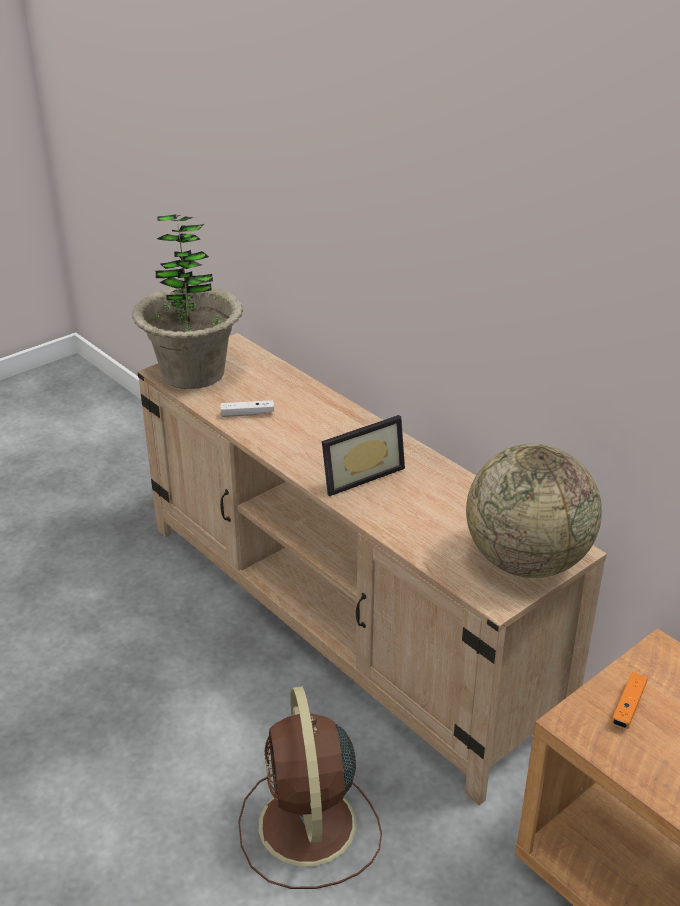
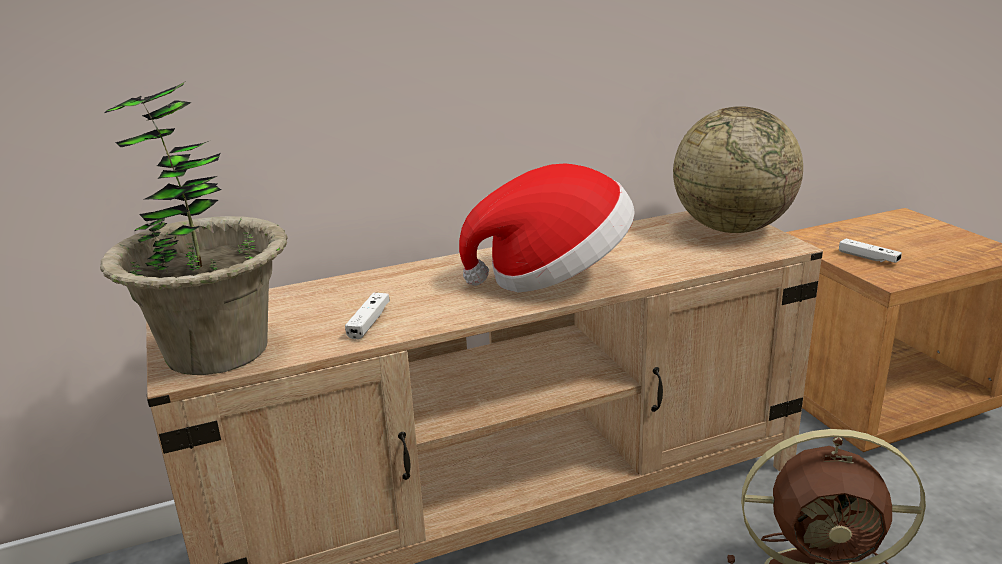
camera: 70 degrees left, 10 degrees down
(359, 474) = (553, 276): picture frame -> hat
(628, 706) = (868, 258): orange game controller -> white game controller

